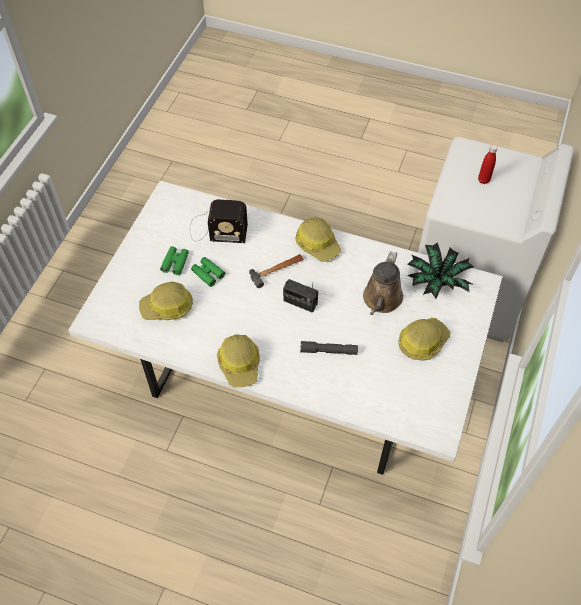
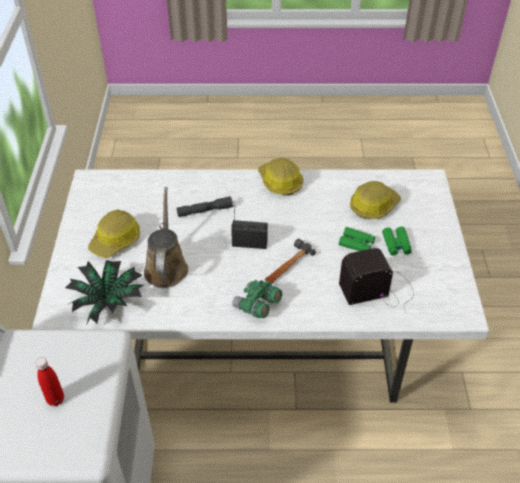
camera: 160 degrees right, 10 degrees down
(318, 244) = (257, 306): hard hat -> green binoculars

